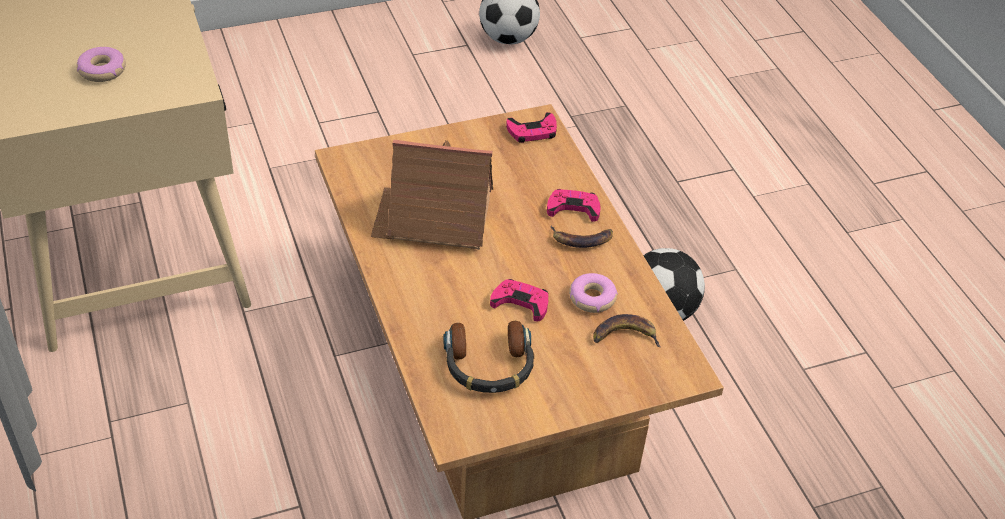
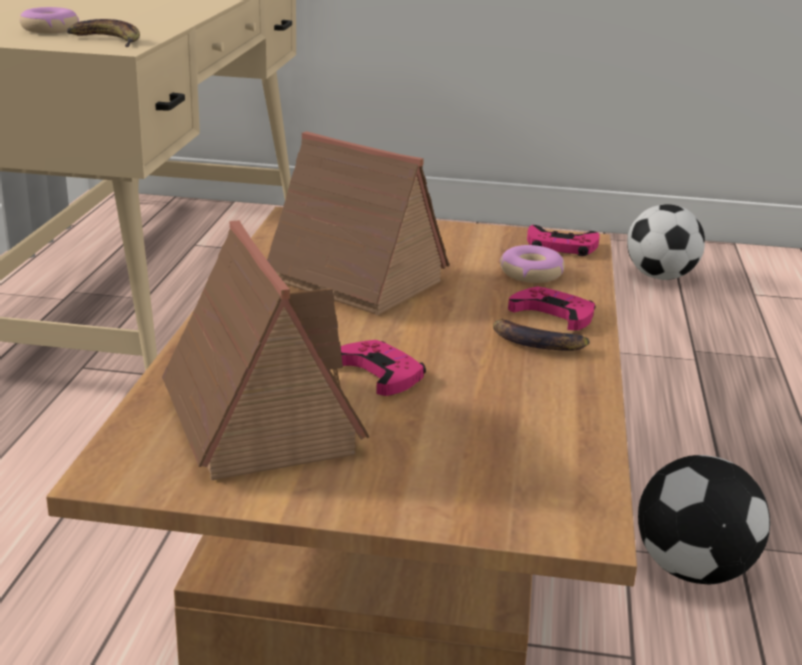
camera: 30 degrees right, 20 degrees down
(488, 365) = (257, 418): headphones -> toy house
(592, 298) = (494, 398): donut -> donut (531, 273)
(624, 336) = (507, 450): banana -> banana (106, 40)

